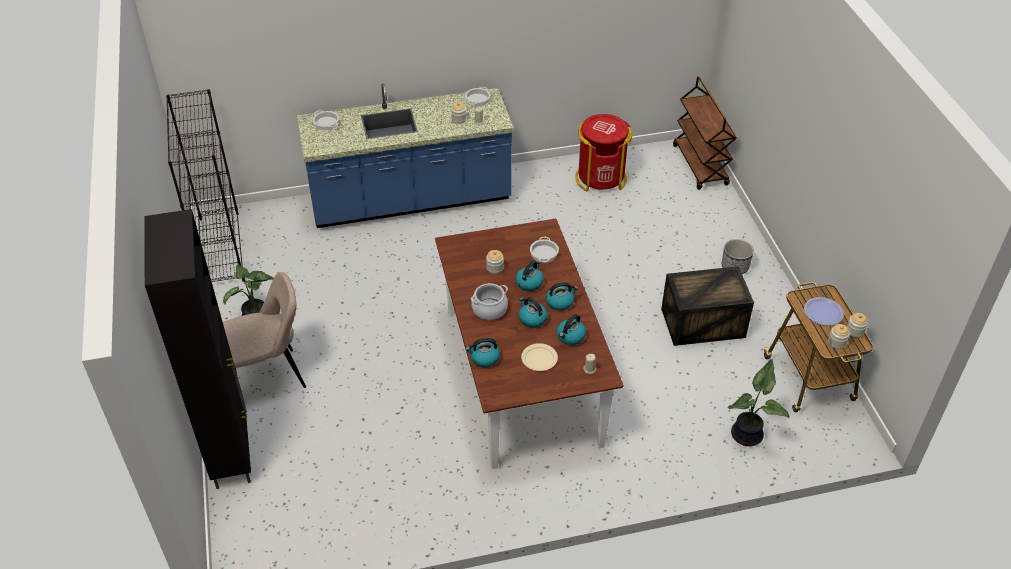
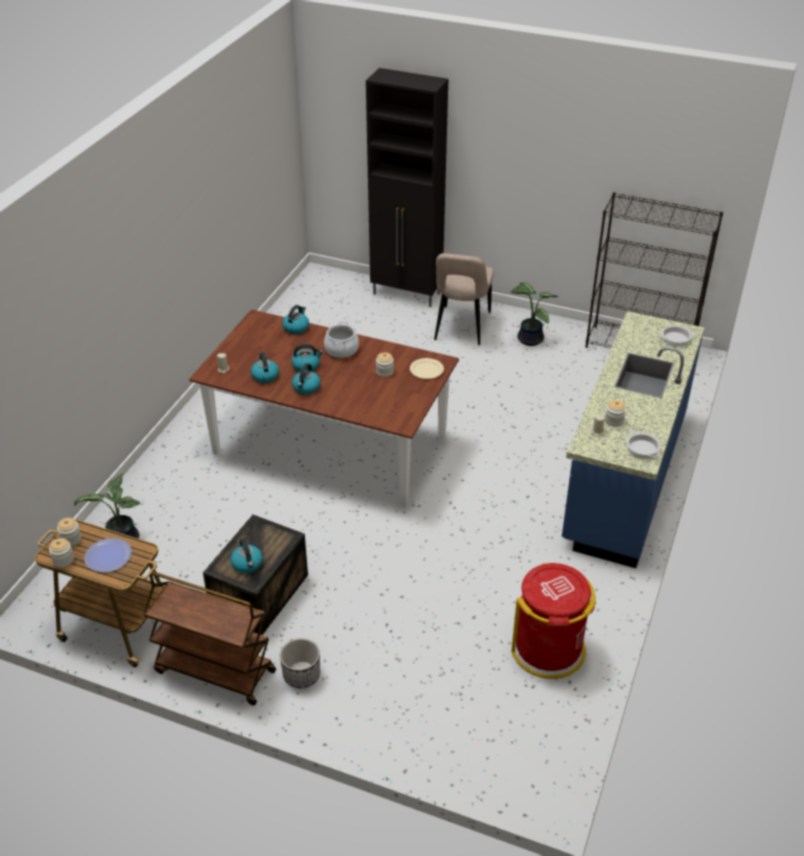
camera: 125 degrees right, 5 degrees down
(529, 282) = (347, 382): kettle -> kettle (247, 564)
(539, 358) = (264, 351): beige plate -> beige plate (426, 370)
(544, 253) = (372, 406): cooking pot -> none
(700, 166) = (496, 770): brown cart -> brown cart (214, 671)

